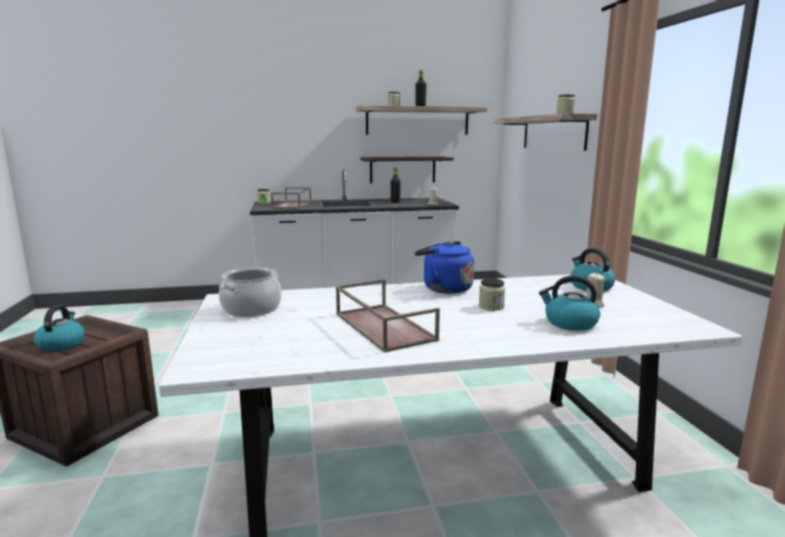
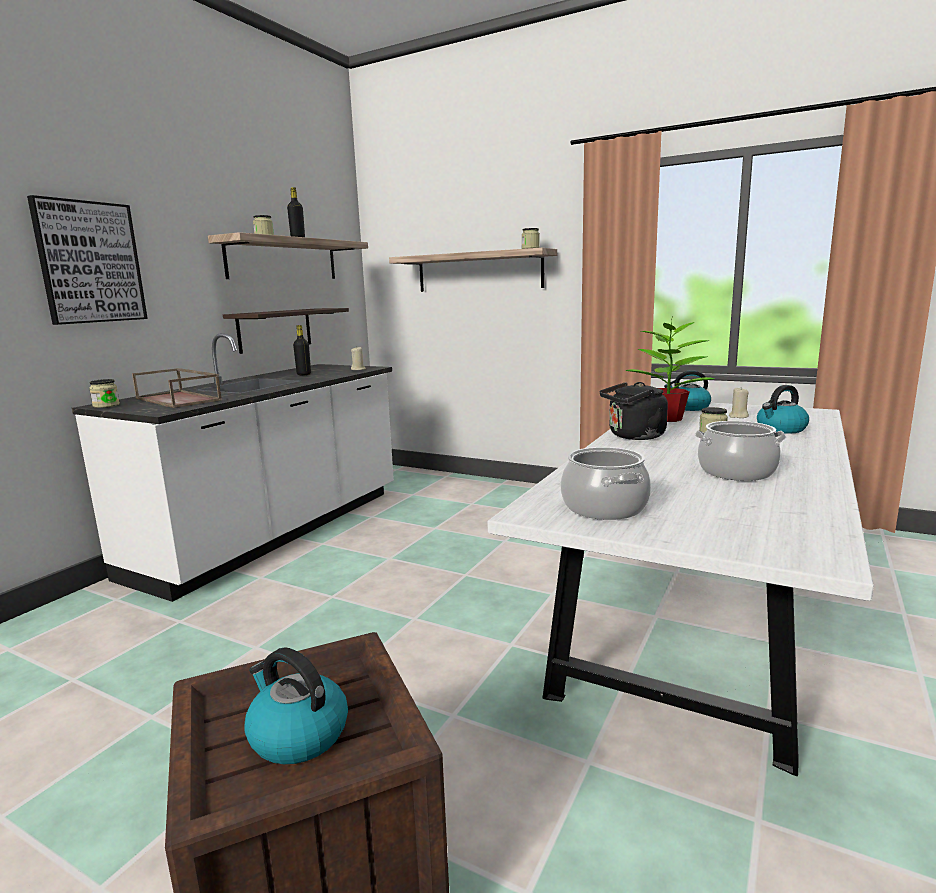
camera: 50 degrees left, 0 degrees up
(277, 125) = (90, 262): none -> picture
(382, 326) = (736, 472): brown tray -> cooking pot
(444, 288) = (633, 436): blue kettle -> black kettle
(528, 287) = (668, 419): none -> potted plant

